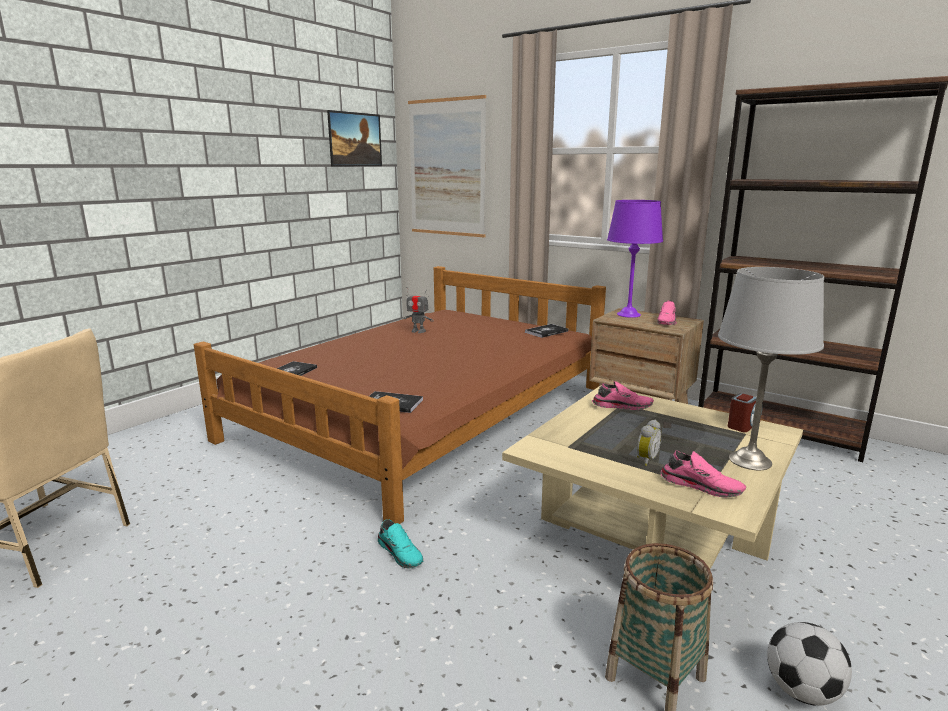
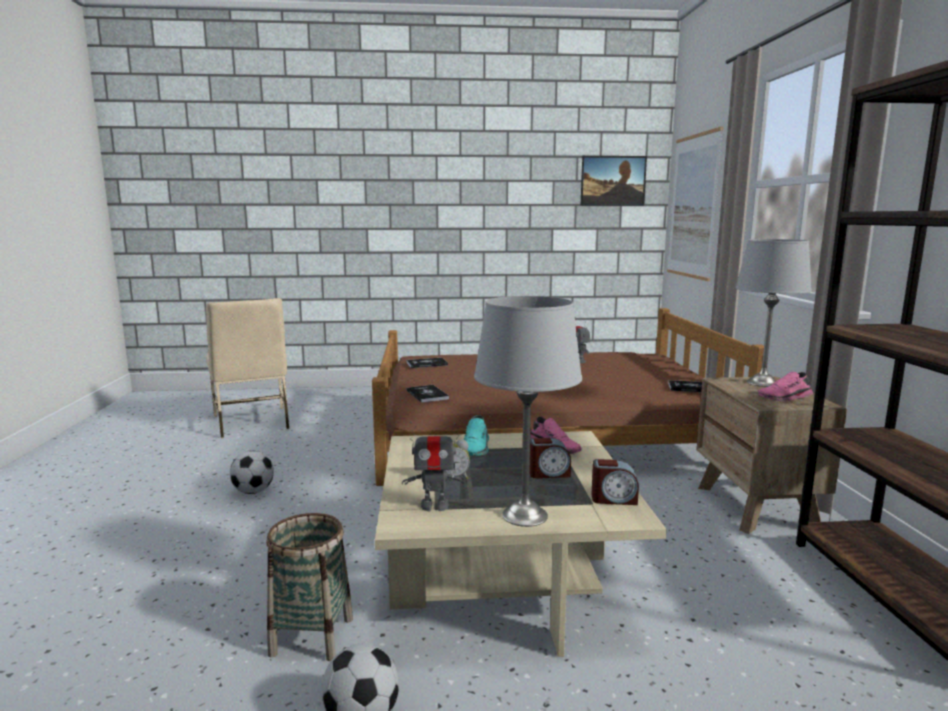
camera: 50 degrees right, 5 degrees down
(275, 614) = (253, 492): none -> football
(401, 553) = (350, 499): turquoise shoe -> turquoise shoe (477, 448)
(628, 314) = (763, 383): purple table lamp -> grey table lamp
(674, 426) = (548, 473): none -> alarm clock
(701, 486) = (434, 505): pink shoe -> toy robot

